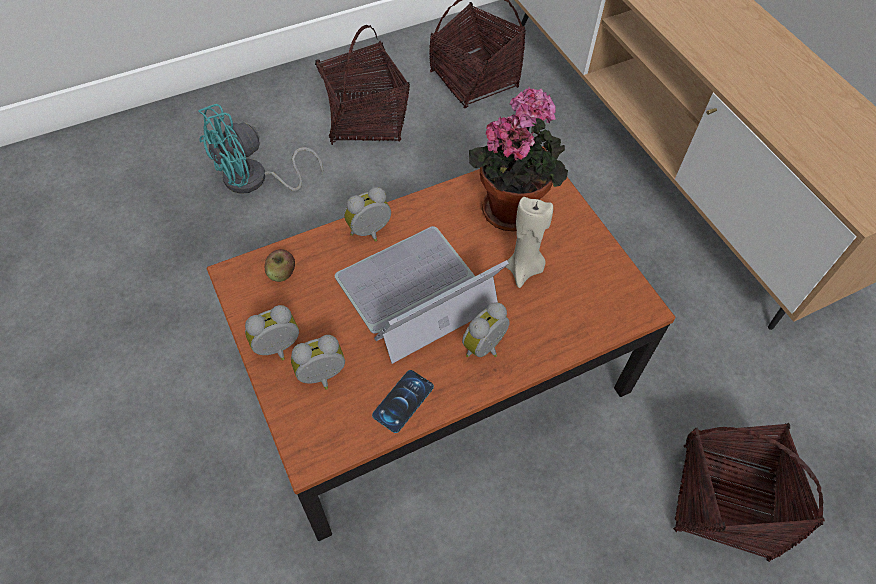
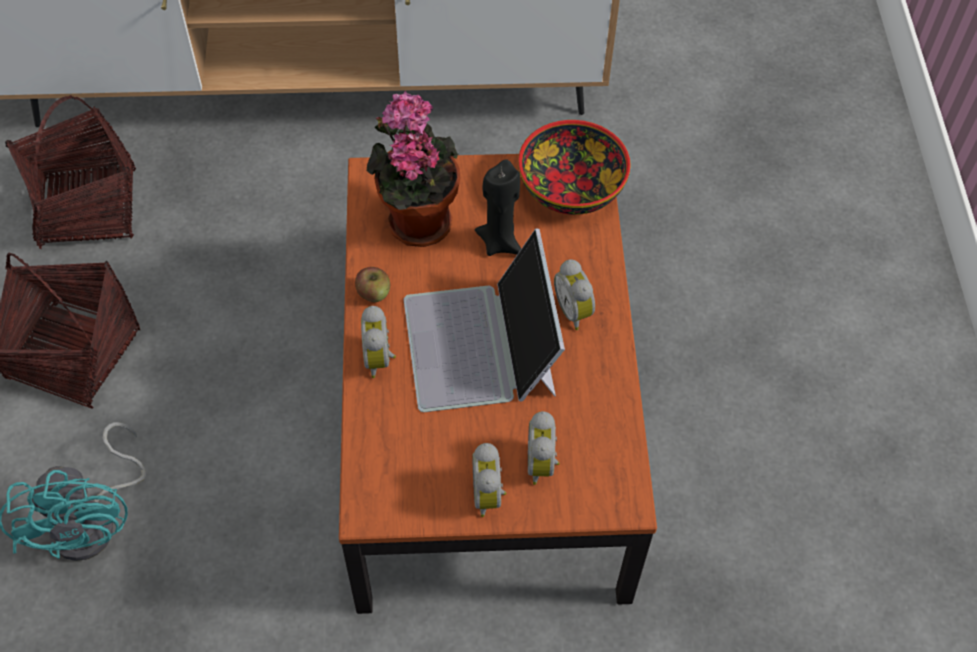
camera: 65 degrees left, 0 degrees up
(282, 273) = (391, 462): apple -> apple (373, 293)
(403, 401) = (601, 401): phone -> none
(524, 269) = (500, 242): beige candle -> black candle
(615, 300) = (571, 187): none -> bowl
(725, 502) = (732, 239): basket -> none

